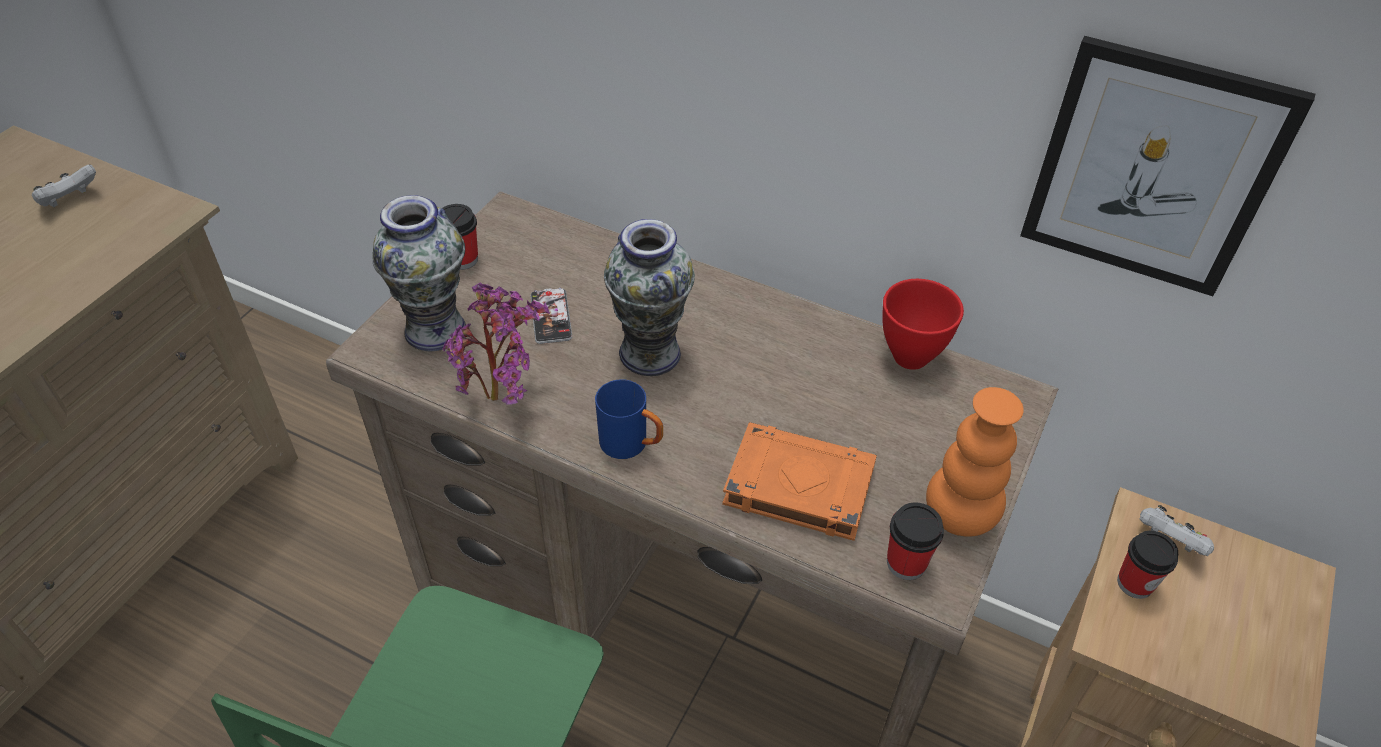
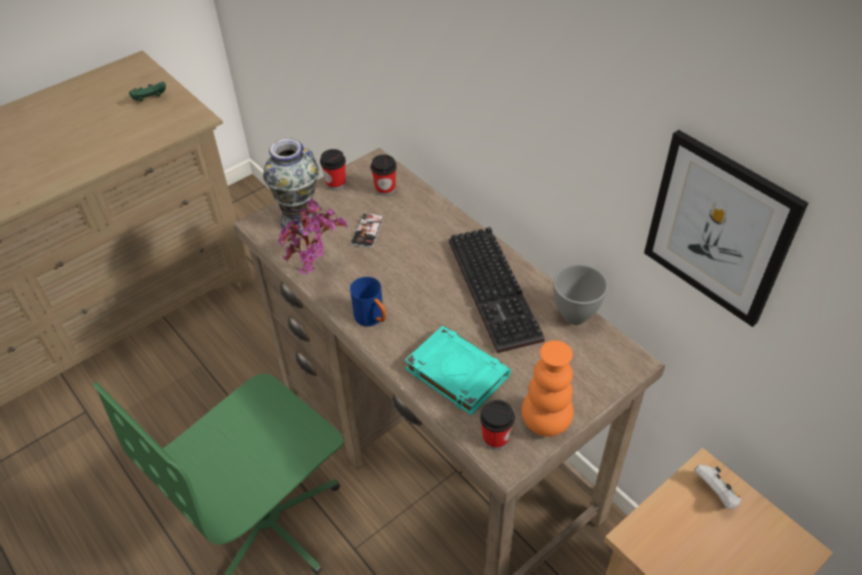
camera: 25 degrees right, 0 degrees up
(70, 200) = (150, 99): white game controller -> green game controller
(649, 353) = (412, 268): vase -> none
(787, 351) = (497, 290): none -> keyboard
(797, 486) = (456, 373): orange book -> turquoise book
(910, 358) = (574, 317): red bowl -> grey bowl
(1135, 583) = (674, 511): cup -> cup (385, 189)

